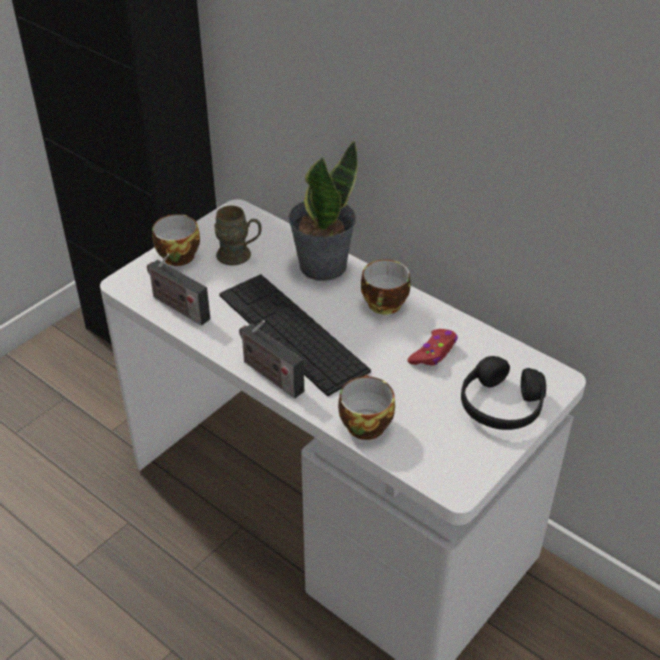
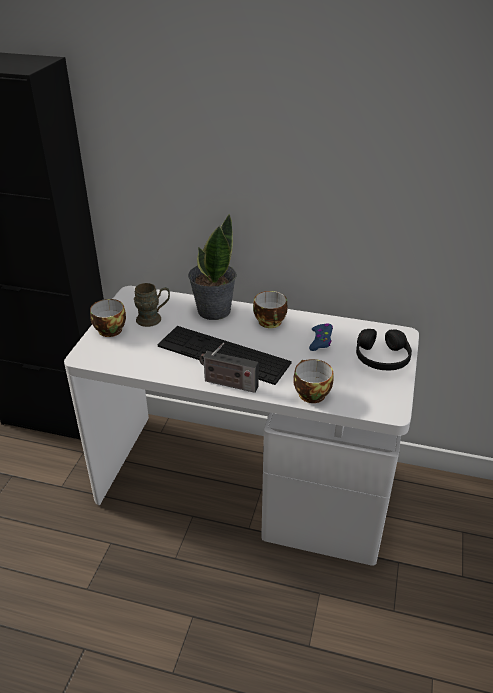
camera: 25 degrees left, 5 degrees down
(178, 307) = (133, 361): radio -> none
(433, 353) = (321, 341): red game controller -> blue game controller

